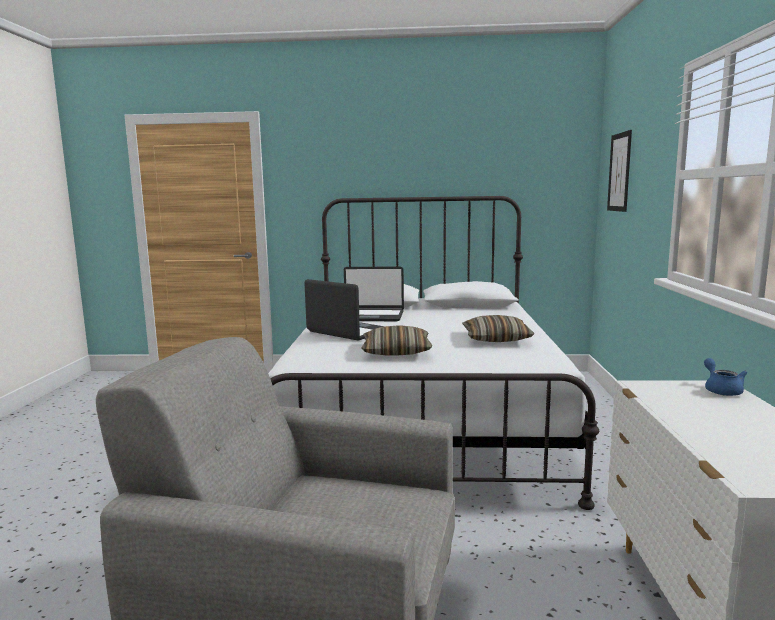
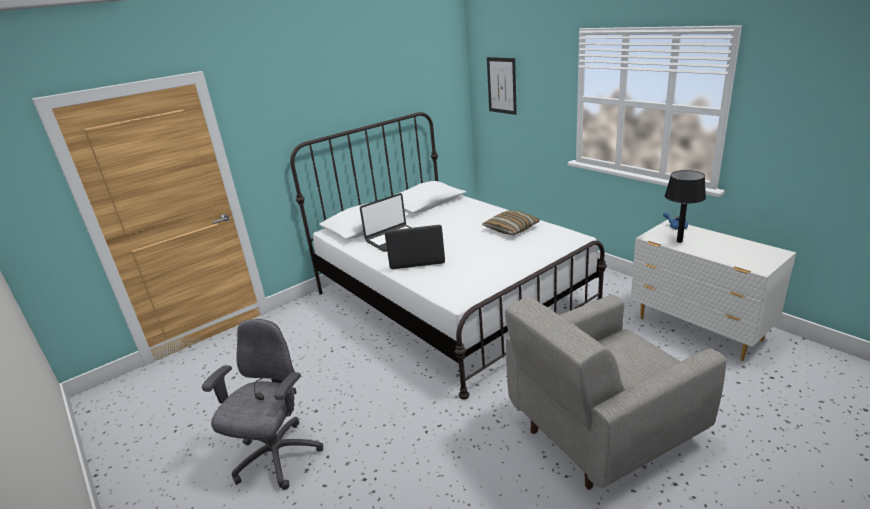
camera: 40 degrees left, 15 degrees up
(79, 460) = (276, 457): none -> grey office chair
(396, 351) = (485, 262): pillow -> none
(679, 403) = (679, 241): none -> black table lamp

